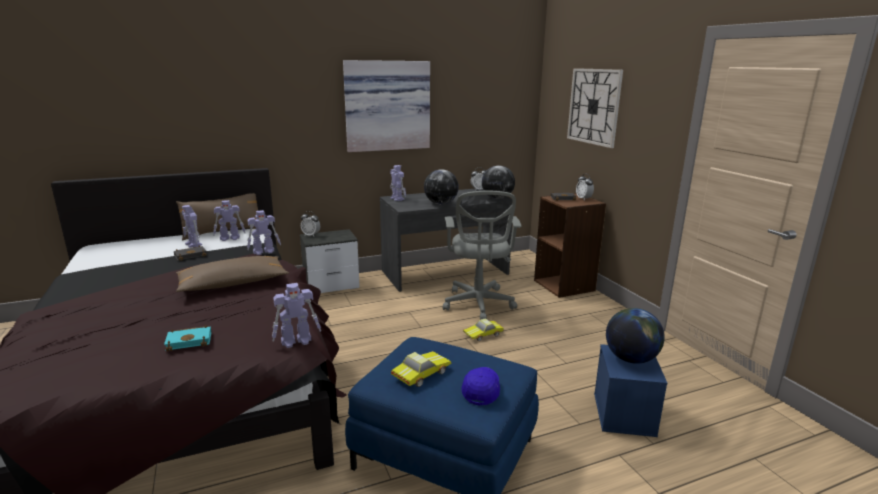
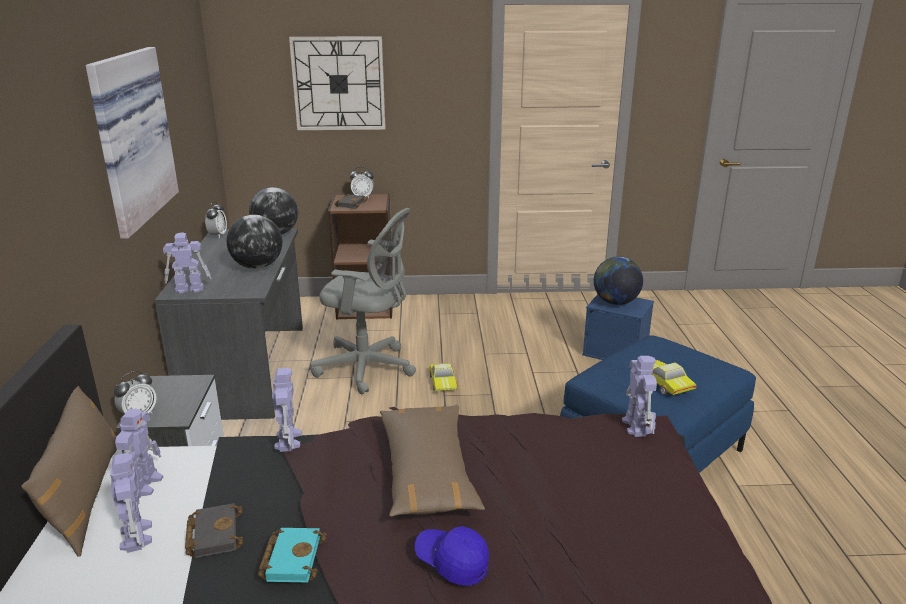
camera: 70 degrees left, 5 degrees up
(190, 340) = (624, 506): turquoise book -> turquoise book (291, 558)
(193, 244) = (136, 535): toy robot -> toy robot turned 90 degrees counterclockwise
(481, 390) = (695, 360): blue cap -> blue cap (452, 562)

